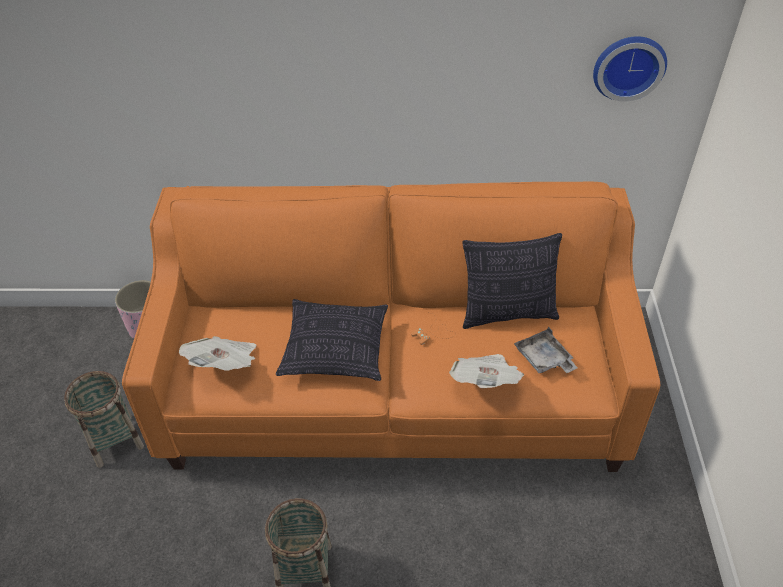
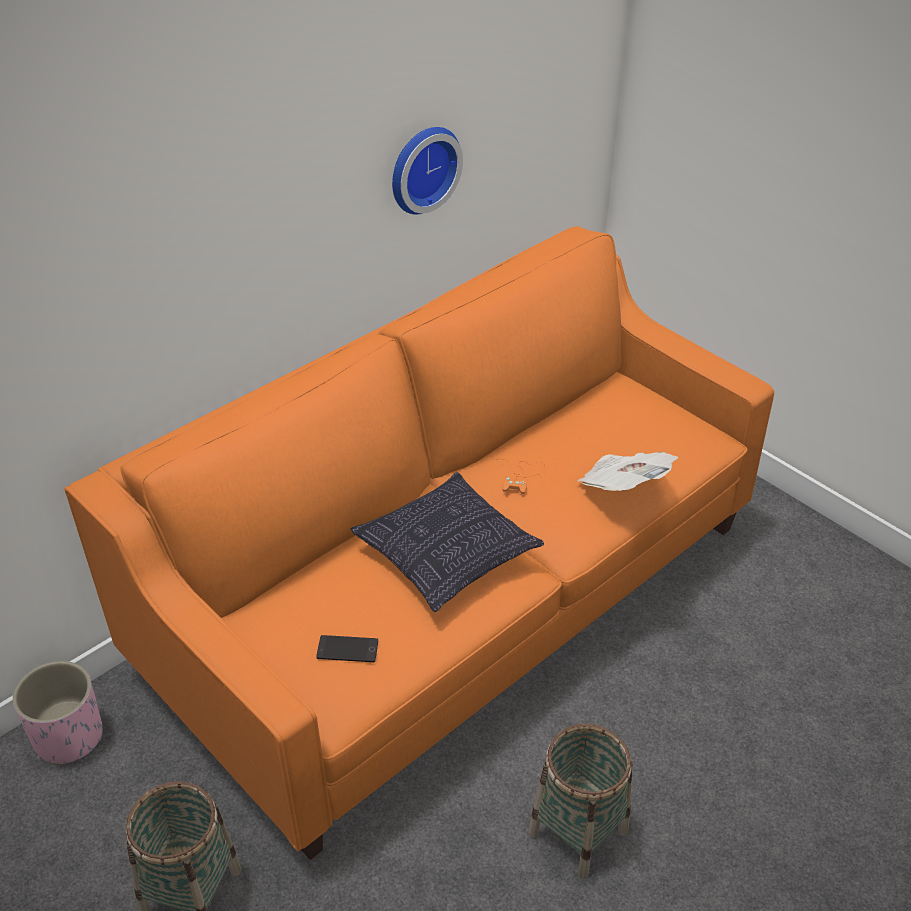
camera: 45 degrees left, 5 degrees down
(224, 365) = (347, 649): newspaper -> phone
(508, 313) = (563, 417): pillow -> none
(544, 359) = (645, 436): grey tray -> none
(628, 66) = (553, 85): wall clock -> wall clock (421, 168)

